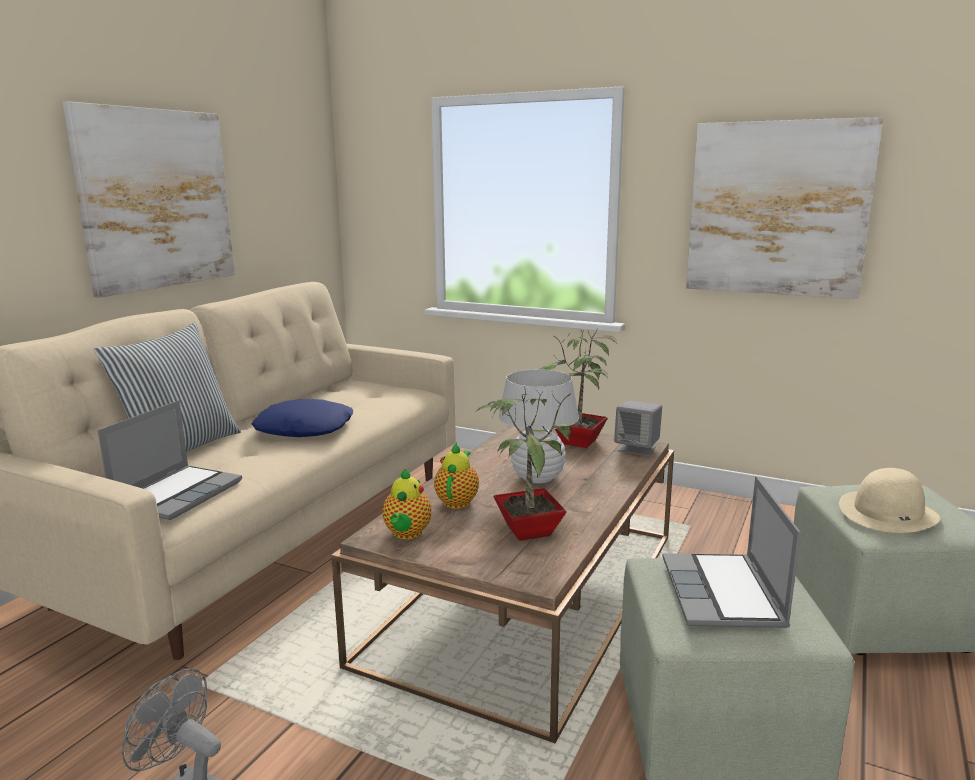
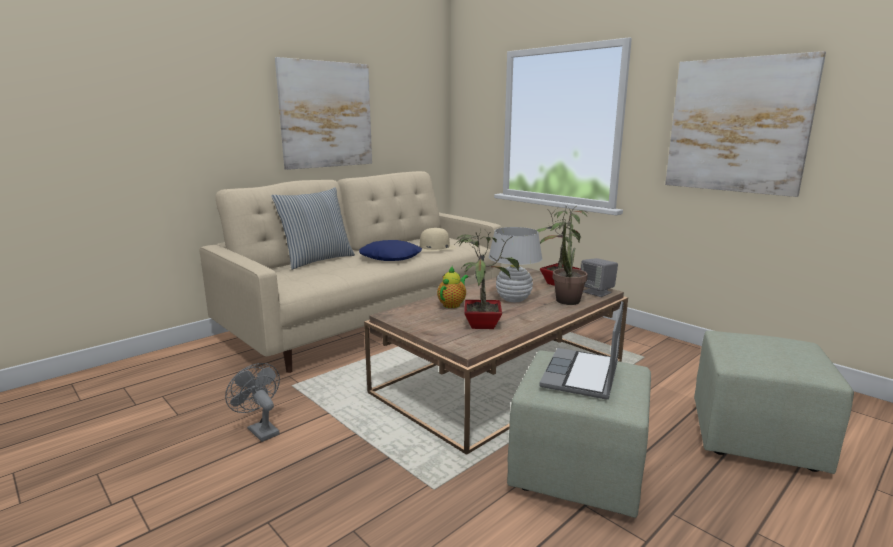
camera: 20 degrees right, 0 degrees up
(178, 494) = (300, 279): laptop -> none
(406, 534) = (409, 316): teapot -> none
(612, 472) = (566, 302): none -> potted plant
(887, 513) = (758, 352): beige hat -> beige hat (434, 248)

